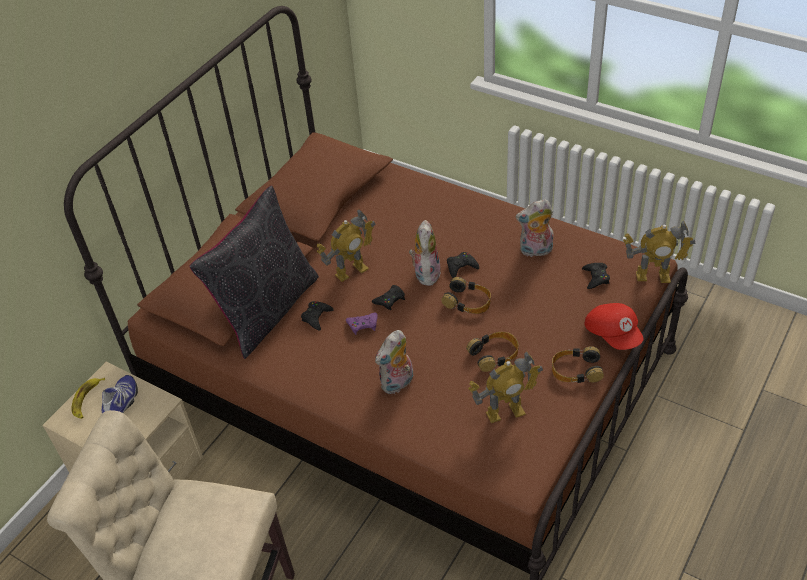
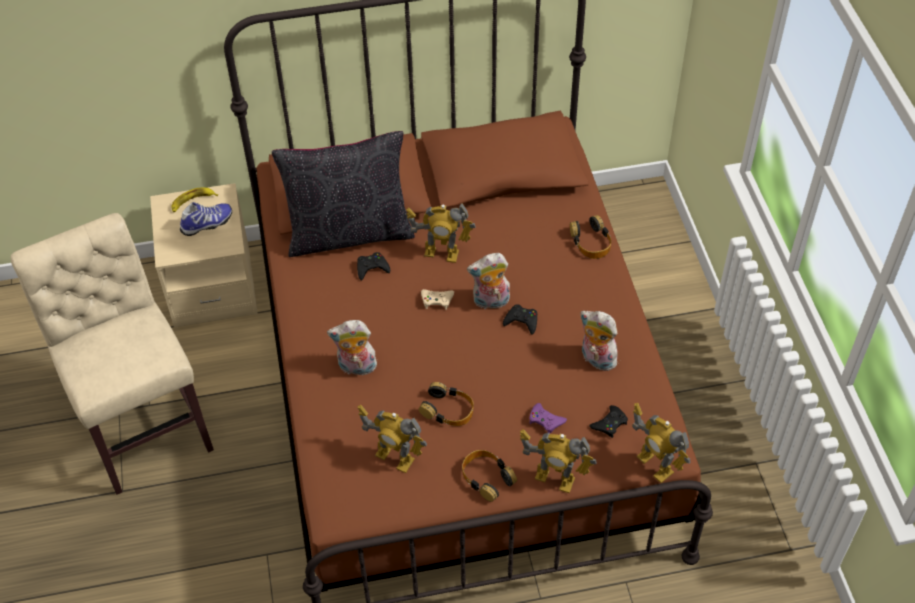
camera: 45 degrees right, 5 degrees up
(363, 325) = (393, 302): purple game controller -> purple game controller (545, 420)
(390, 300) = (437, 300): black game controller -> beige game controller
(425, 273) = (490, 302): plush toy -> plush toy turned 150 degrees counterclockwise
(468, 301) = (487, 352): headphones -> headphones (591, 242)
(613, 334) = (554, 479): red cap -> toy robot

